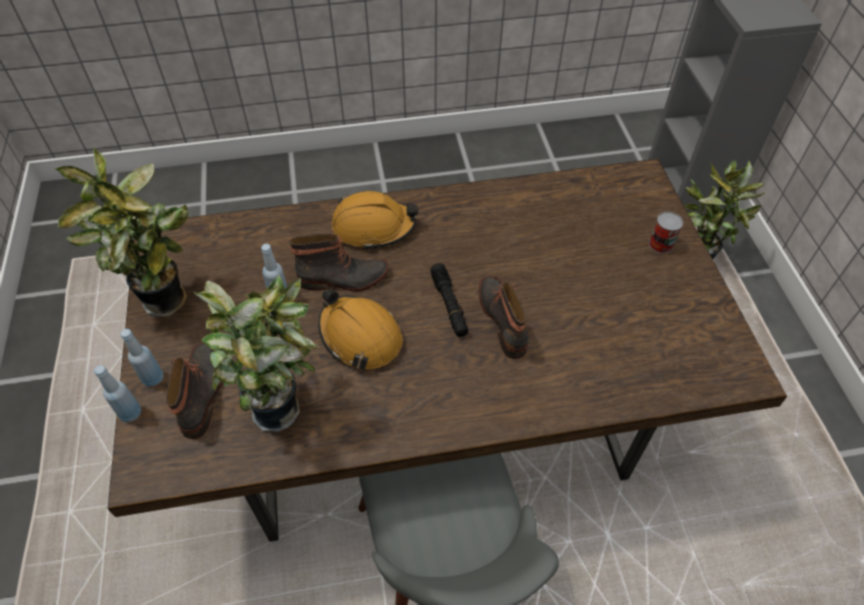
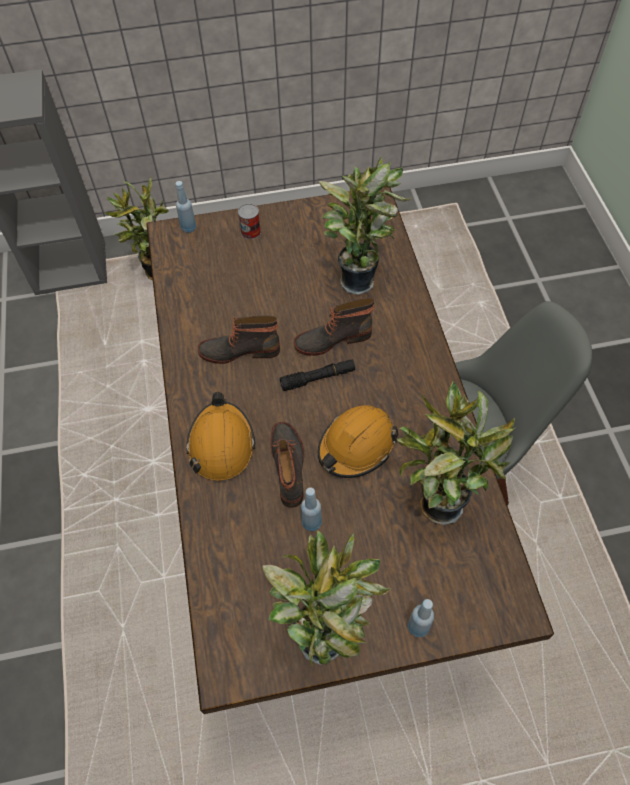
camera: 90 degrees left, 5 degrees up
(131, 413) = (459, 639): blue bottle -> blue bottle (188, 228)
(203, 392) = (429, 574): boot -> boot (239, 350)
(600, 349) = (358, 278): none -> potted plant

